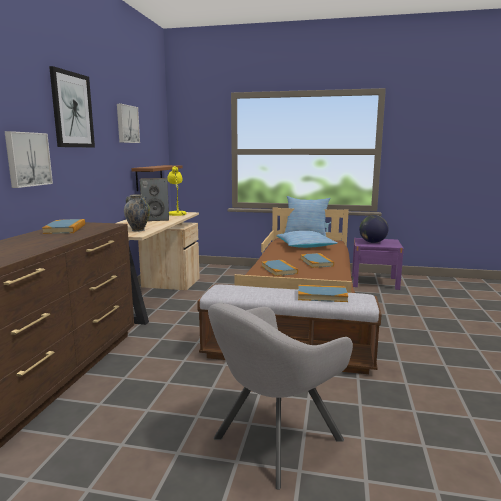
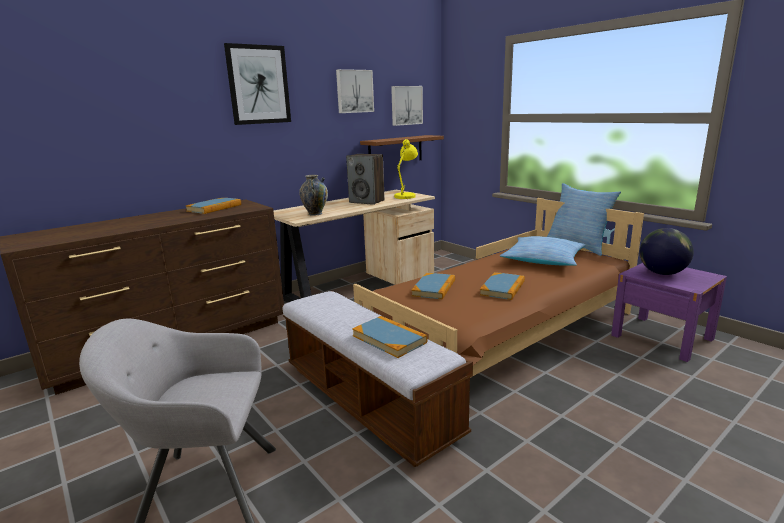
camera: 40 degrees right, 5 degrees up
(27, 159) = (191, 139): picture -> picture (406, 105)

